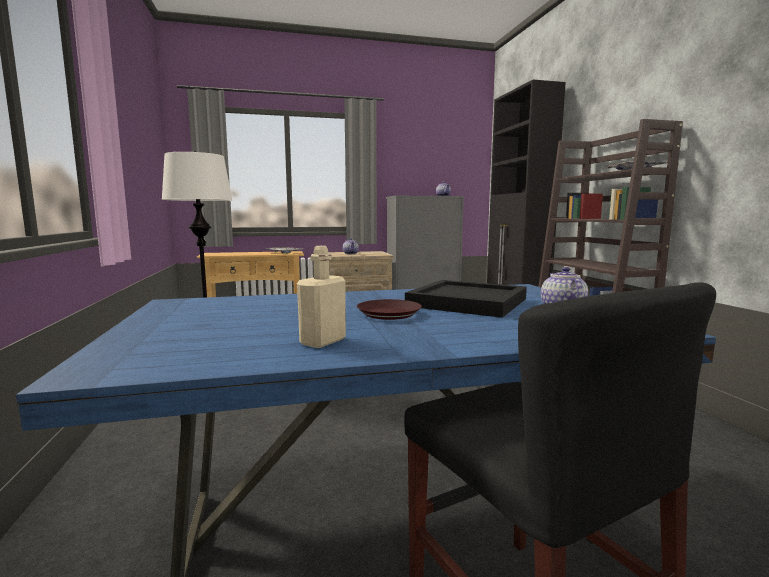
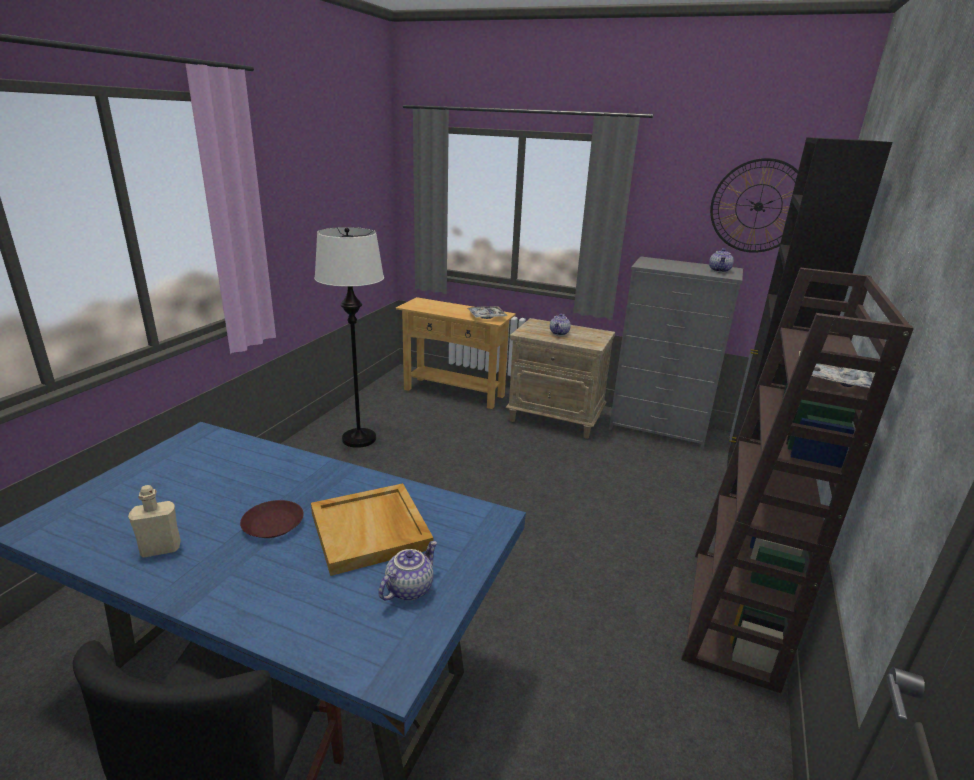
camera: 35 degrees right, 15 degrees up
(451, 157) = (758, 206): none -> wall clock
(468, 302) = (371, 531): black tray -> beige tray

